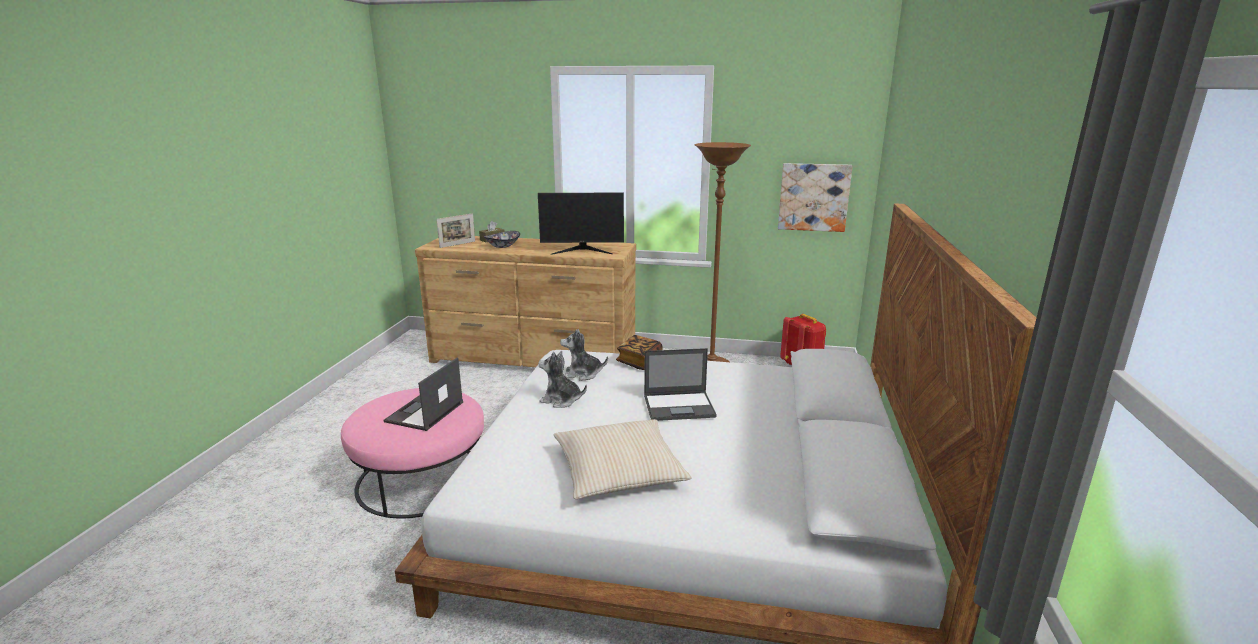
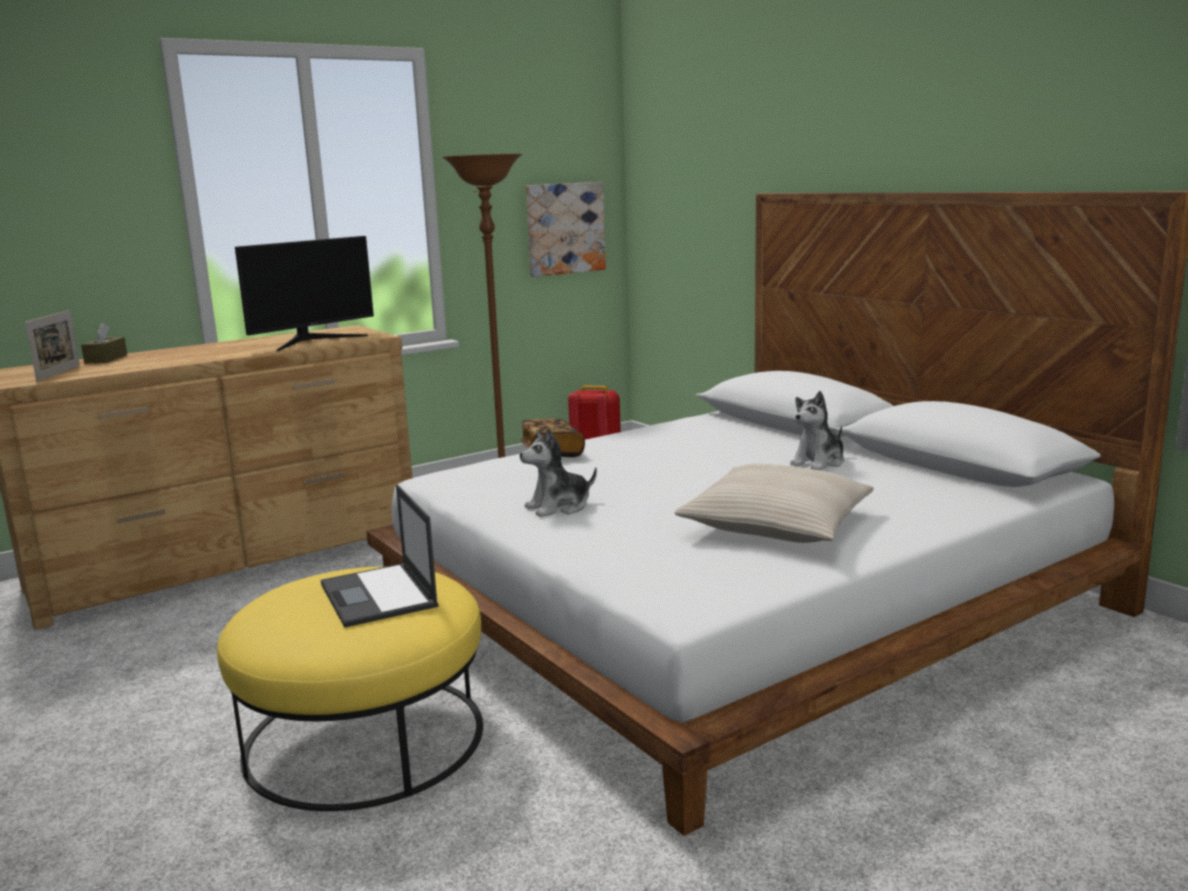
camera: 45 degrees left, 5 degrees down
(421, 479) = (365, 737): pink ottoman -> yellow ottoman
(502, 246) = (157, 360): bowl -> none
(582, 374) = (518, 481): plush toy -> plush toy (819, 462)
(680, 406) = (697, 465): laptop -> none

